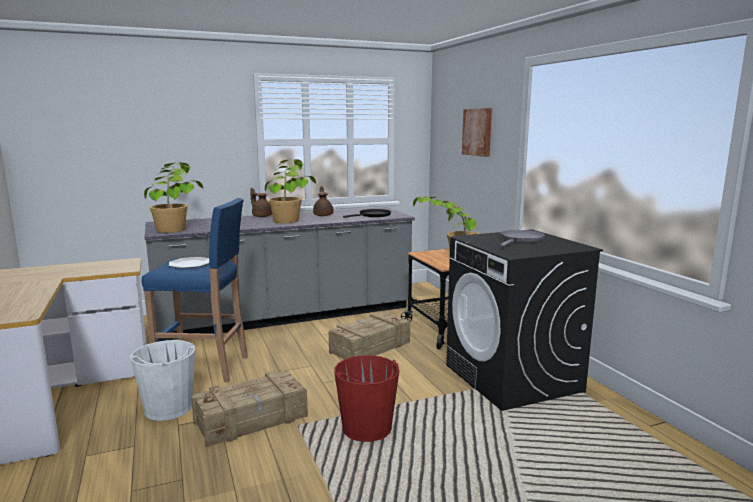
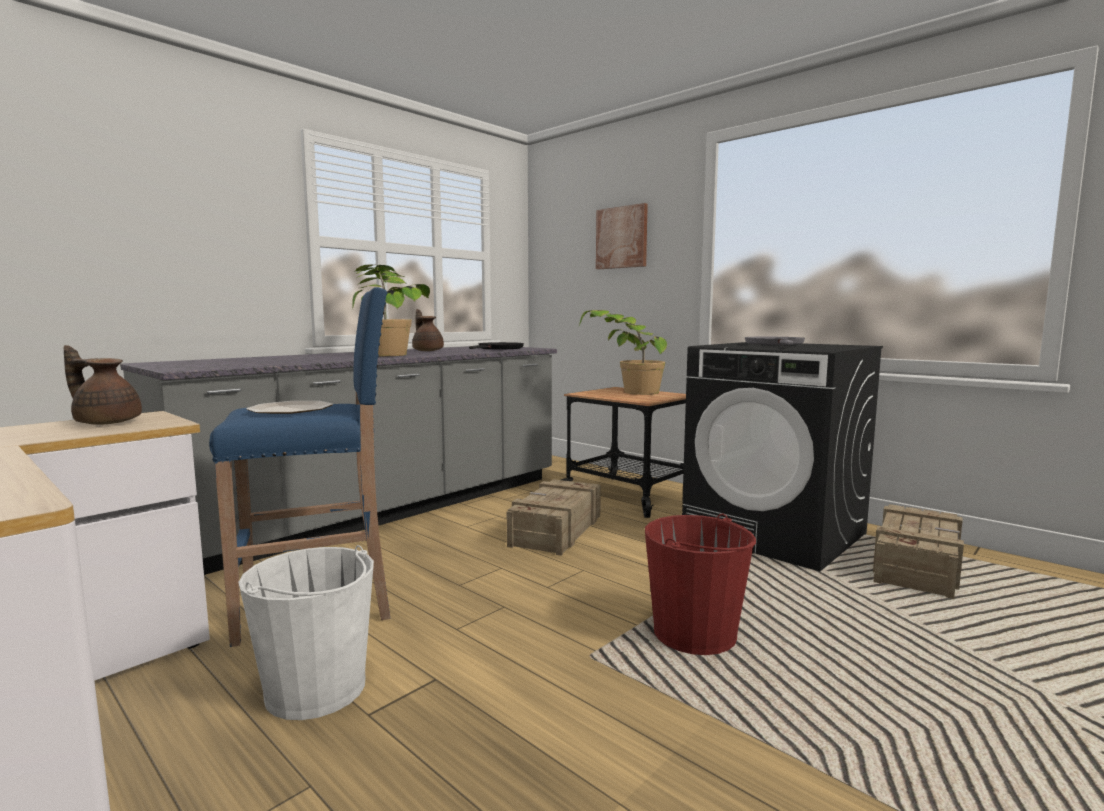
camera: 25 degrees left, 5 degrees down
(176, 227) = (204, 364): potted plant -> none
(252, 420) = (503, 668): crate -> crate (917, 566)
(262, 216) = (332, 353): brown teapot -> brown teapot (106, 422)

